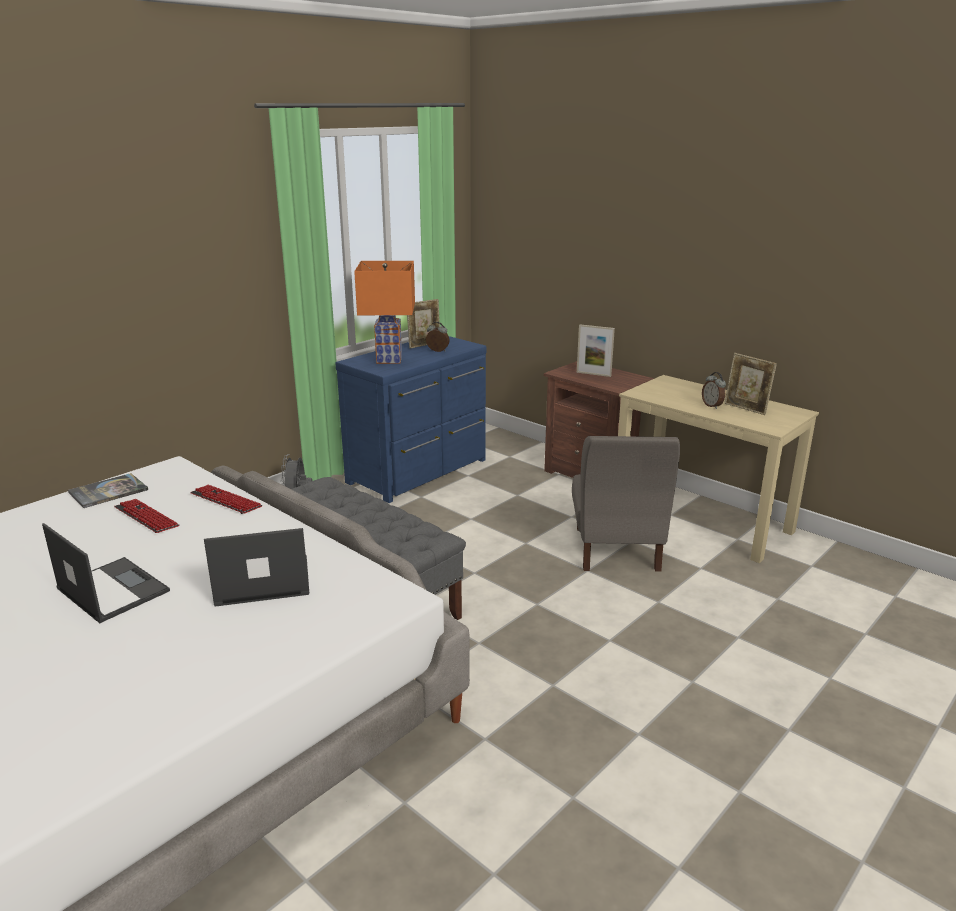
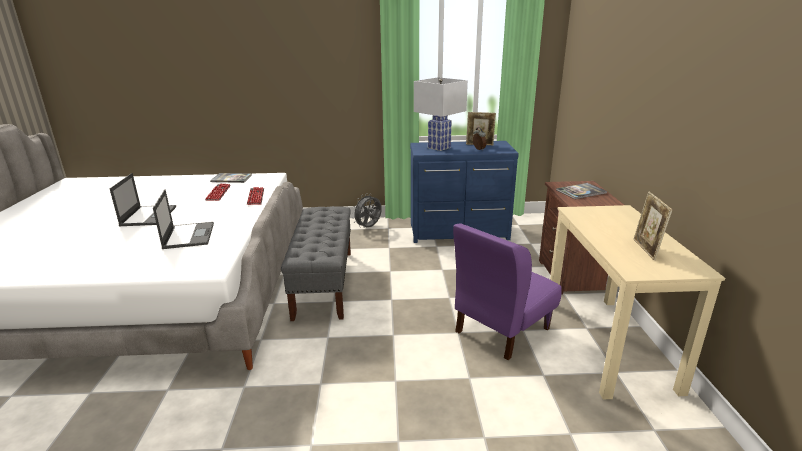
camera: 45 degrees right, 0 degrees up
(261, 581) = (189, 235): laptop -> laptop turned 45 degrees clockwise
(388, 360) = (438, 148): orange table lamp -> white table lamp
(593, 374) = (581, 192): picture frame -> book
(616, 549) = (501, 330): grey chair -> purple chair
(712, 406) = (617, 238): alarm clock -> none

